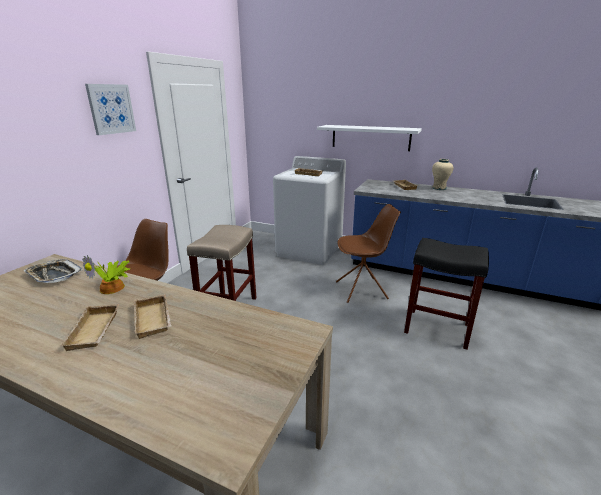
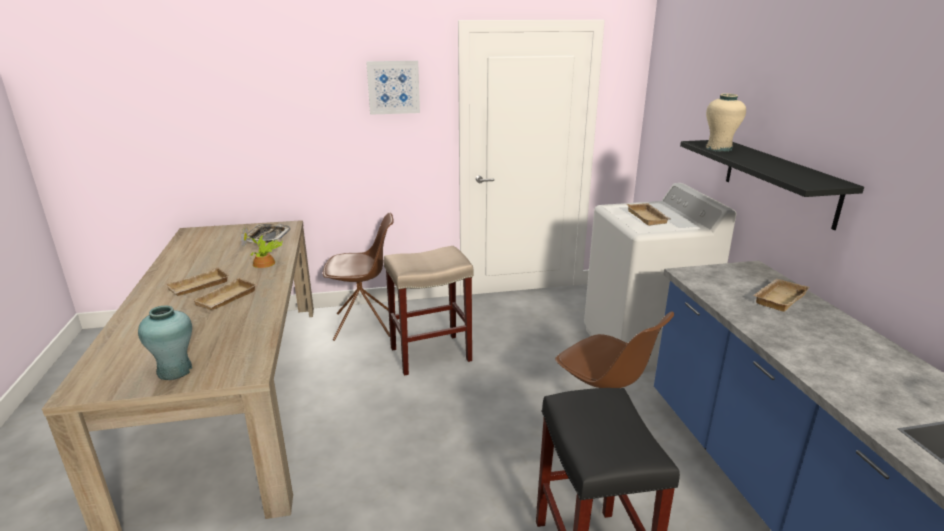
camera: 55 degrees right, 0 degrees up
(261, 370) = (175, 370): none -> turquoise vase
(370, 137) = (779, 181): white shelf -> black shelf
(439, 188) = (847, 332): beige vase -> beige vase (719, 149)

